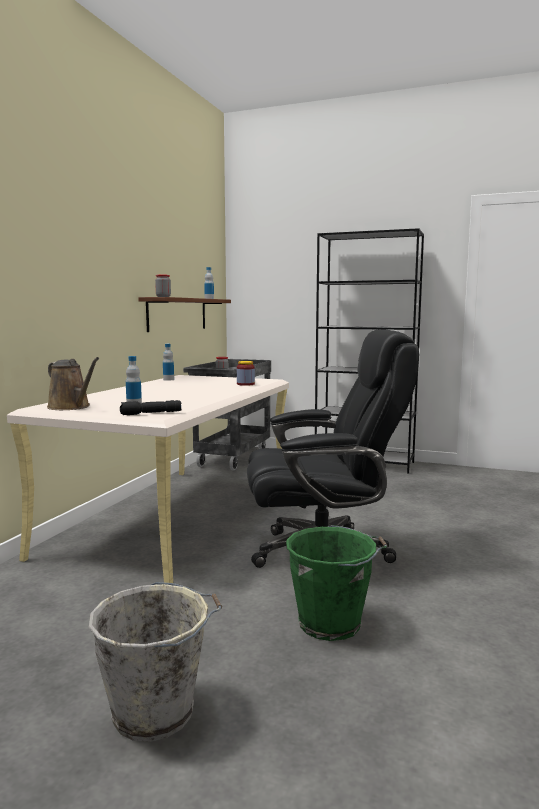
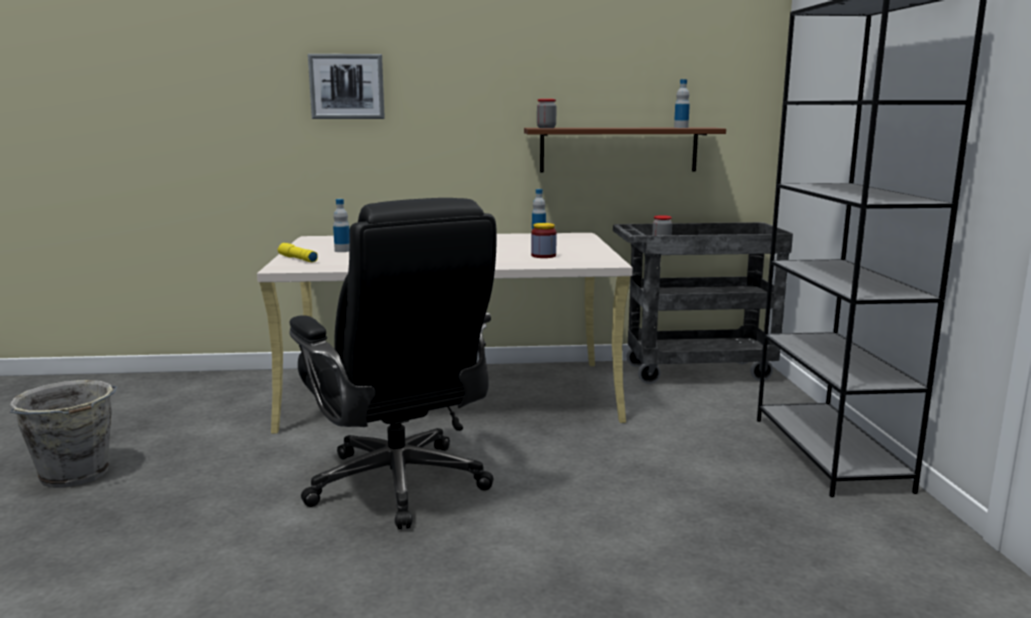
camera: 65 degrees right, 5 degrees up
(34, 251) = (347, 86): none -> picture
(71, 407) = (317, 242): brown watering can -> none
(150, 413) = (297, 259): black flashlight -> yellow flashlight
(332, 623) = (223, 516): green bucket -> none

